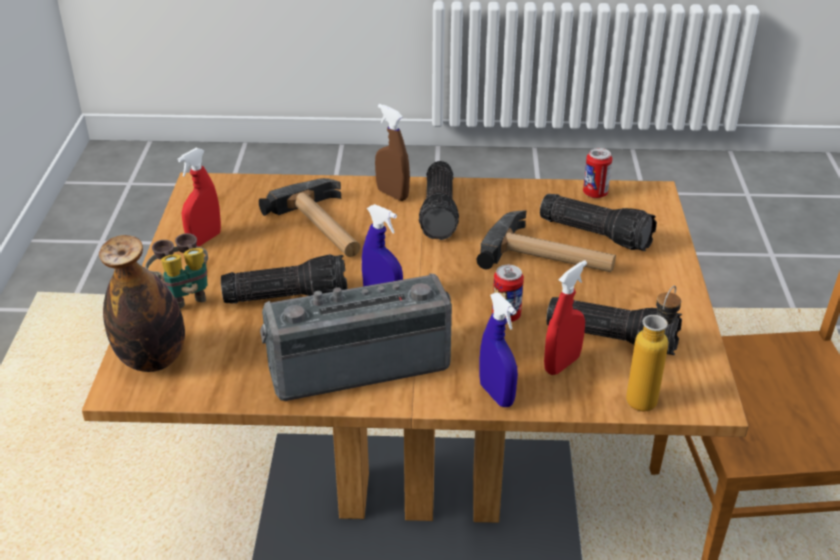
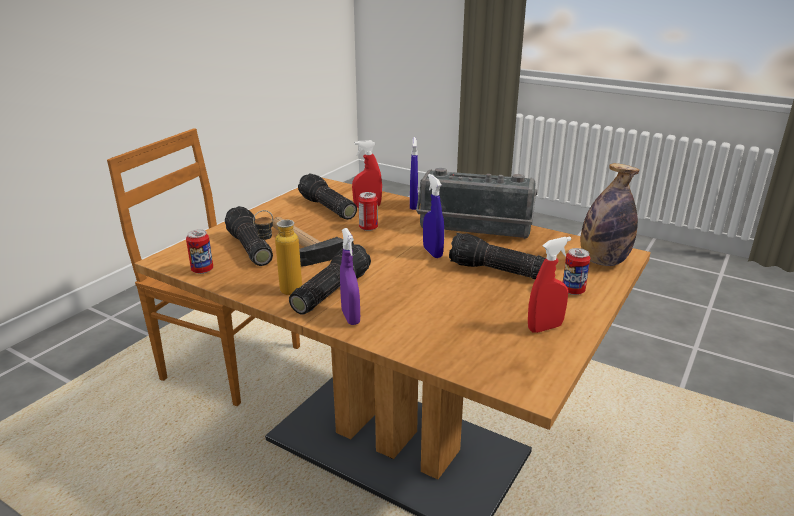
camera: 150 degrees left, 10 degrees down
(185, 295) = (573, 291): binoculars -> can
(323, 227) = (434, 307): hammer -> none
(392, 194) = (350, 317): brown spray bottle -> purple spray bottle
(647, 394) = (345, 190): bottle -> bottle (282, 292)

